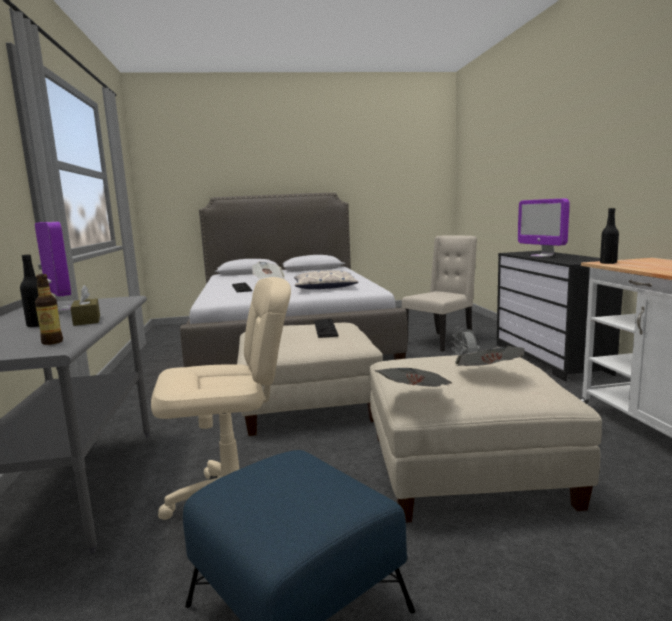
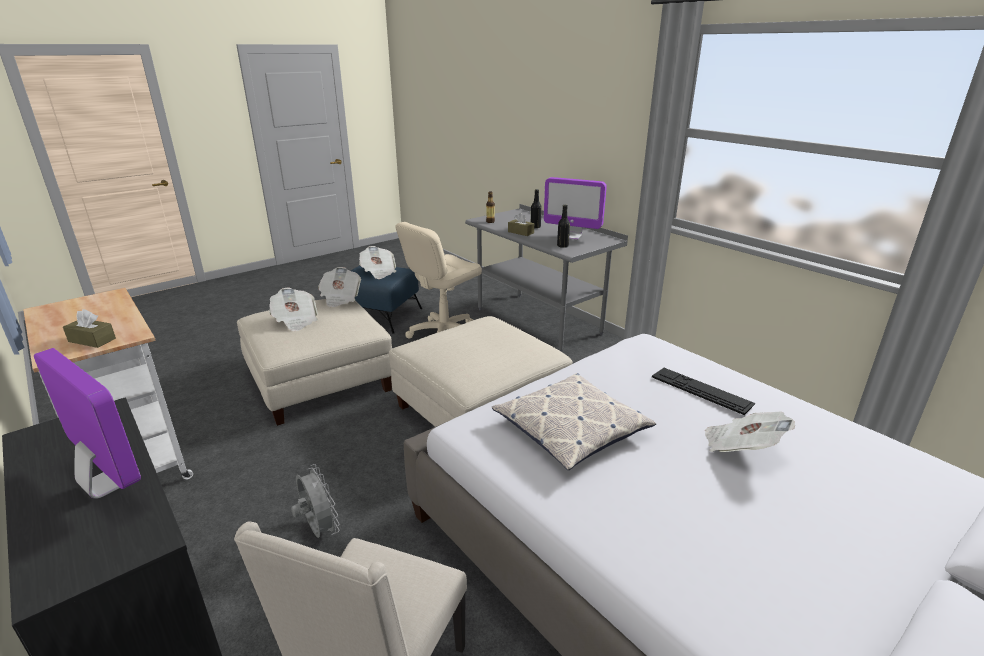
camera: 150 degrees right, 15 degrees up
(291, 482) = (378, 272): none -> newspaper
(325, 328) = (468, 359): keyboard -> none
(608, 263) = (131, 331): black bottle -> black bottle (562, 246)
(635, 261) = (92, 340): none -> brown tissue box

